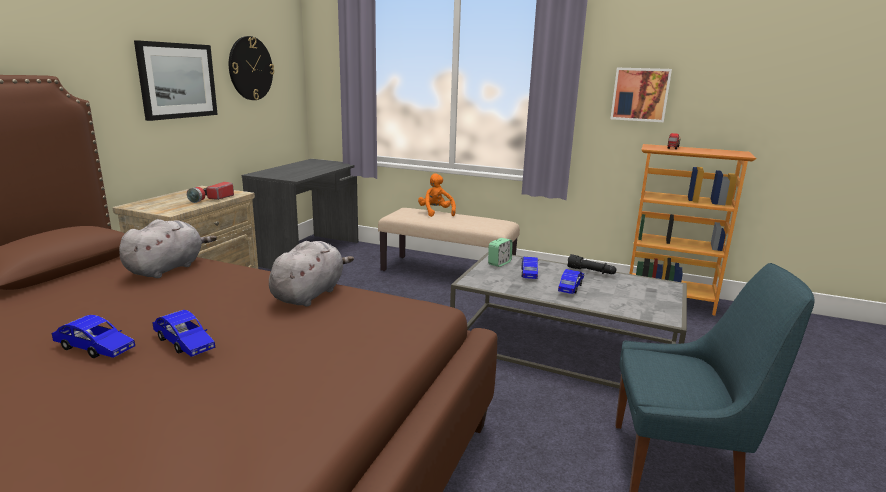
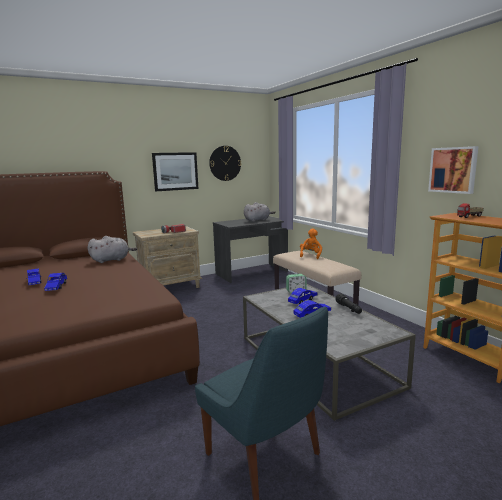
camera: 40 degrees right, 5 degrees down
(310, 294) = (132, 280): grey plush toy -> grey plush toy (258, 220)

